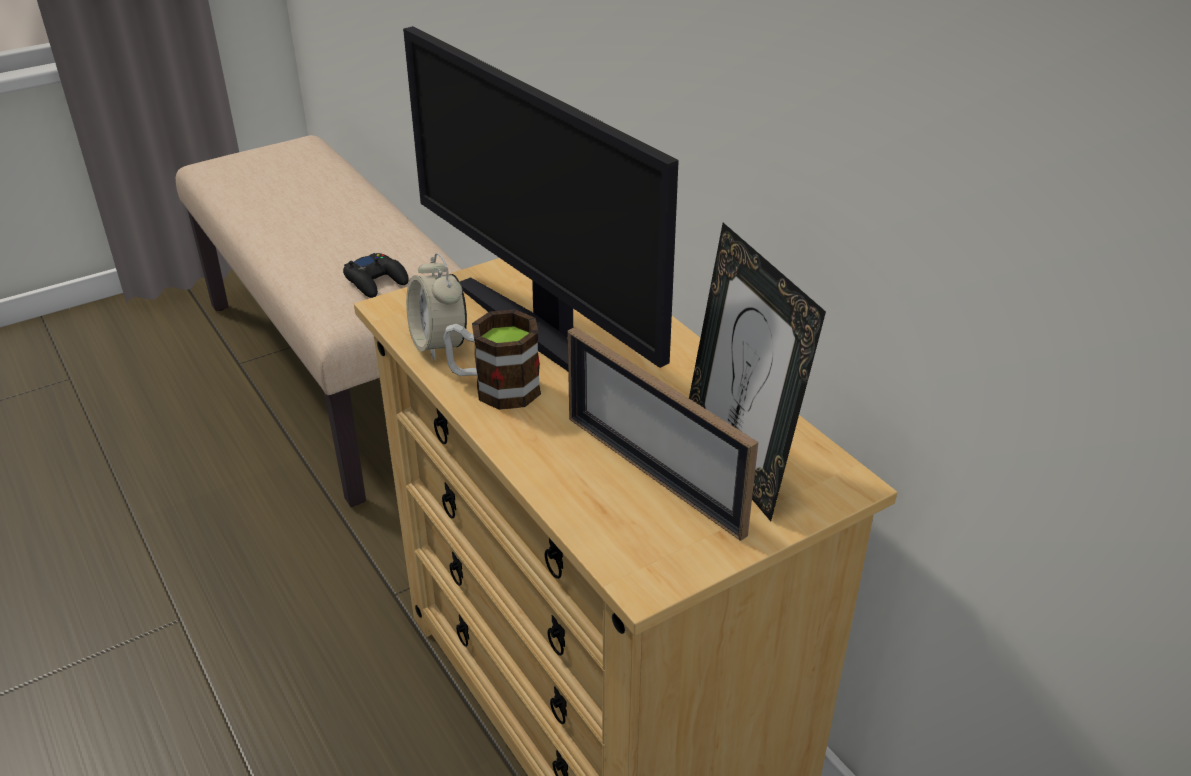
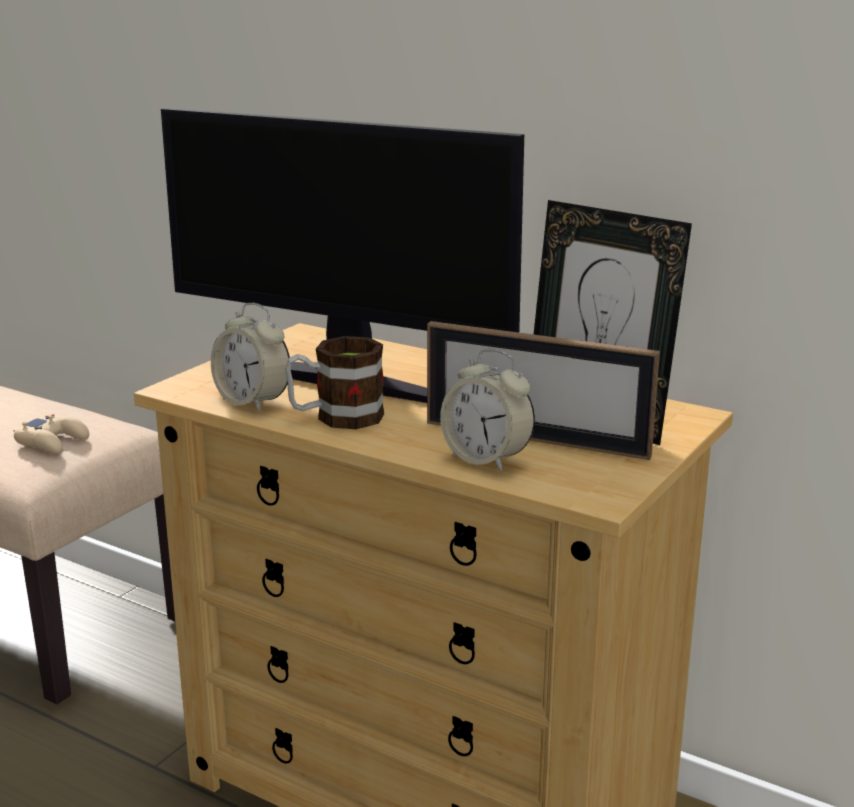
camera: 25 degrees left, 15 degrees down
(376, 281) = (52, 442): black game controller -> beige game controller
(581, 490) = (486, 459): none -> alarm clock

